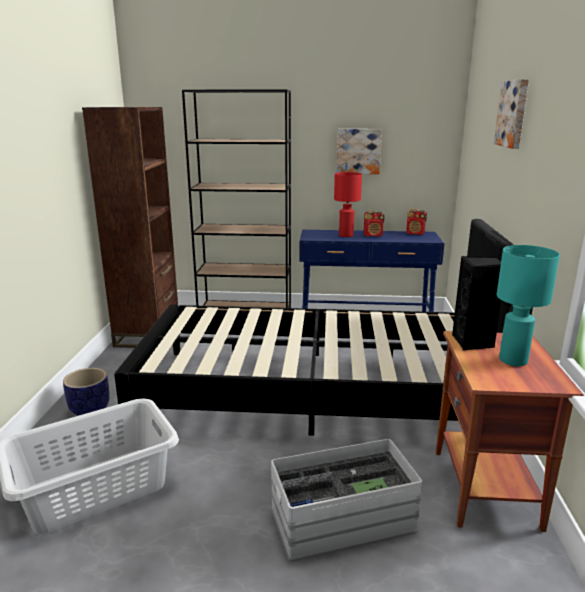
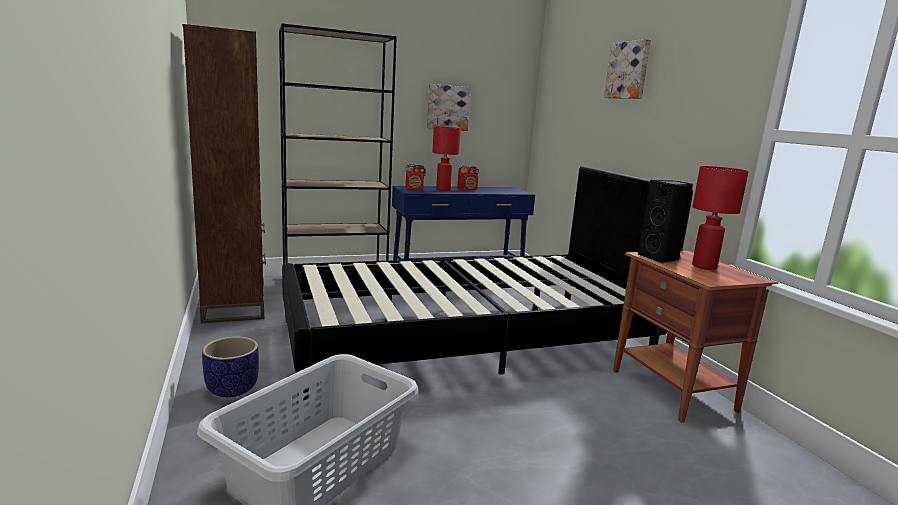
camera: 25 degrees left, 5 degrees down
(342, 520) = (592, 438): grey storage box -> none
(415, 233) = (501, 188): radio -> radio (414, 189)
(514, 360) = (704, 266): turquoise table lamp -> red table lamp

